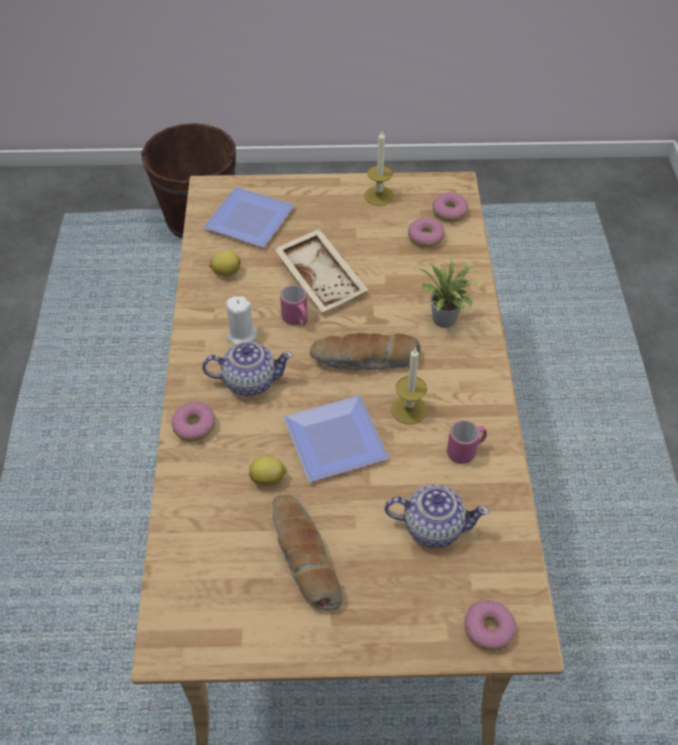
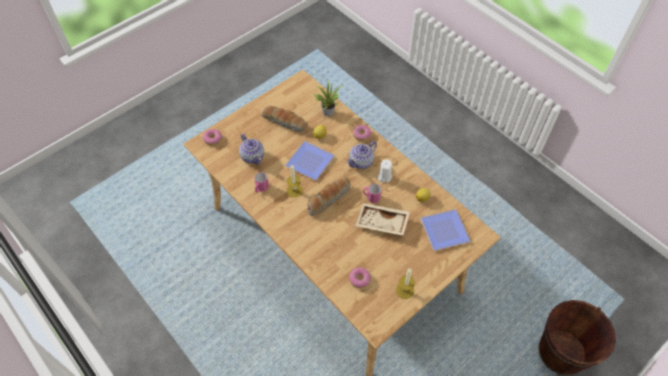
camera: 140 degrees right, 5 degrees up
(432, 526) = (252, 156): teapot -> teapot turned 90 degrees counterclockwise
(444, 321) = (313, 238): potted plant -> potted plant (327, 111)
(449, 212) = (363, 305): donut -> none

